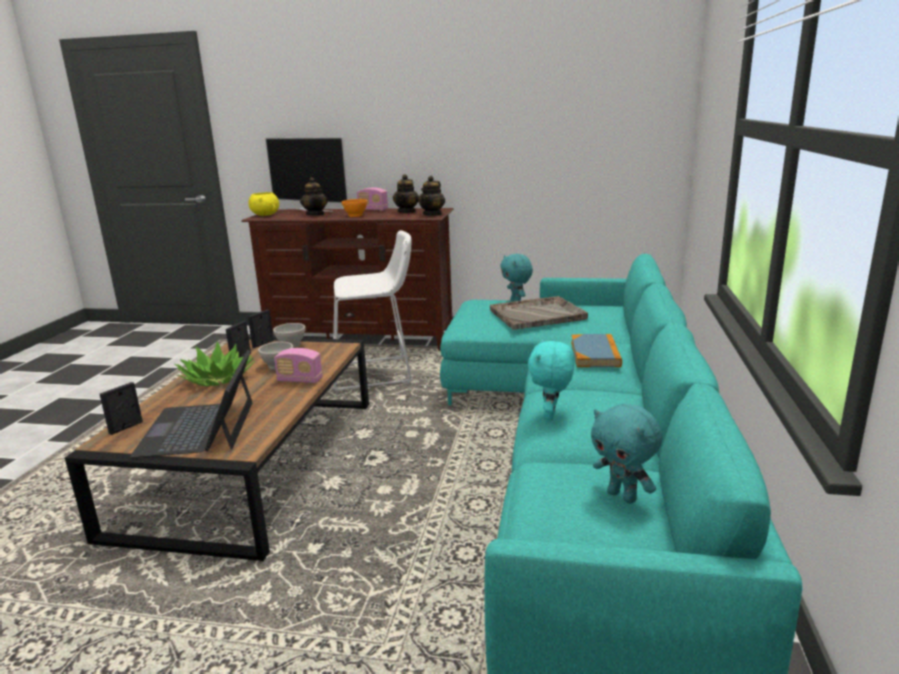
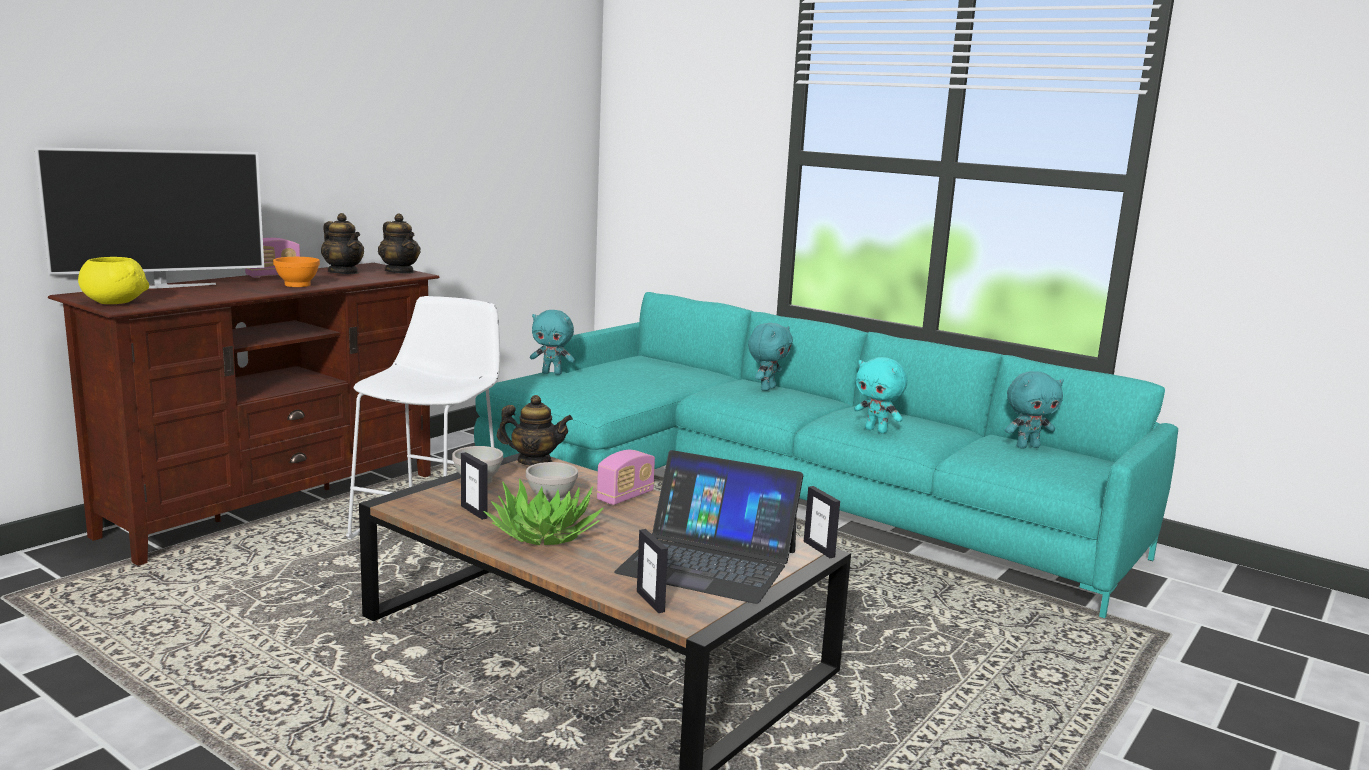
camera: 65 degrees left, 5 degrees down
(263, 344) = (439, 493): picture frame -> picture frame (819, 549)
(315, 214) = (213, 291): teapot -> teapot (534, 461)
(538, 314) = (623, 376): grey tray -> none
(595, 354) = (767, 388): book -> turquoise plush toy

